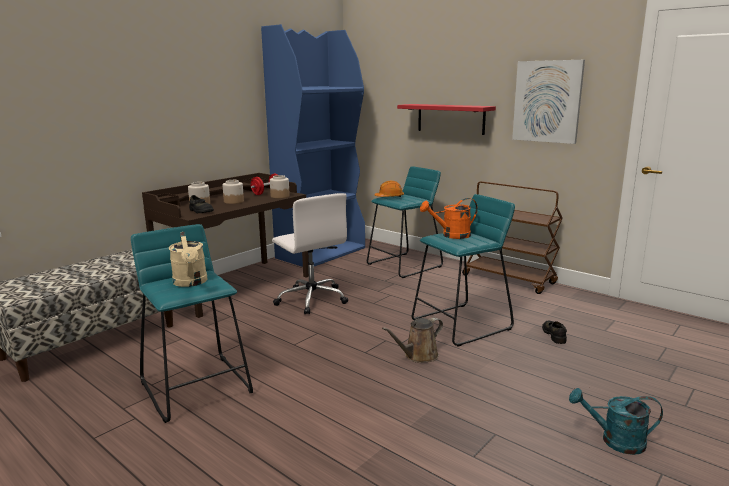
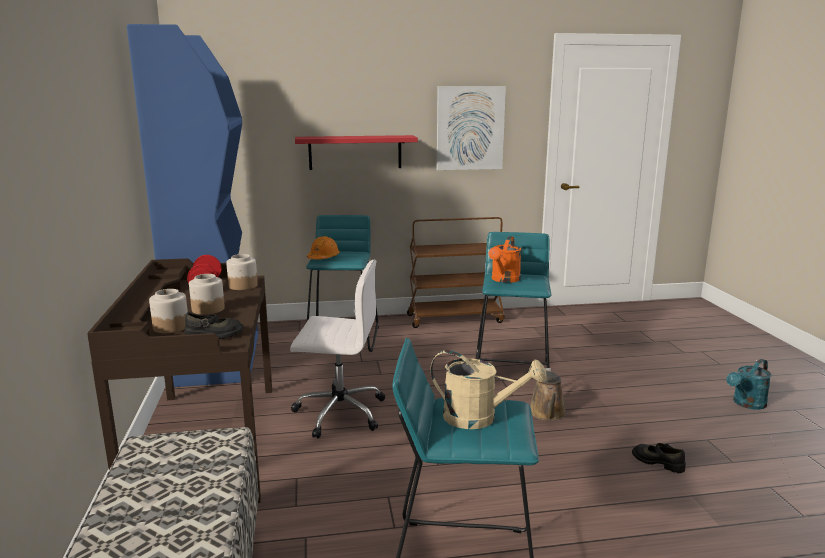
camera: 50 degrees left, 0 degrees up
(554, 335) = (578, 351): black shoe -> black shoe (658, 461)

